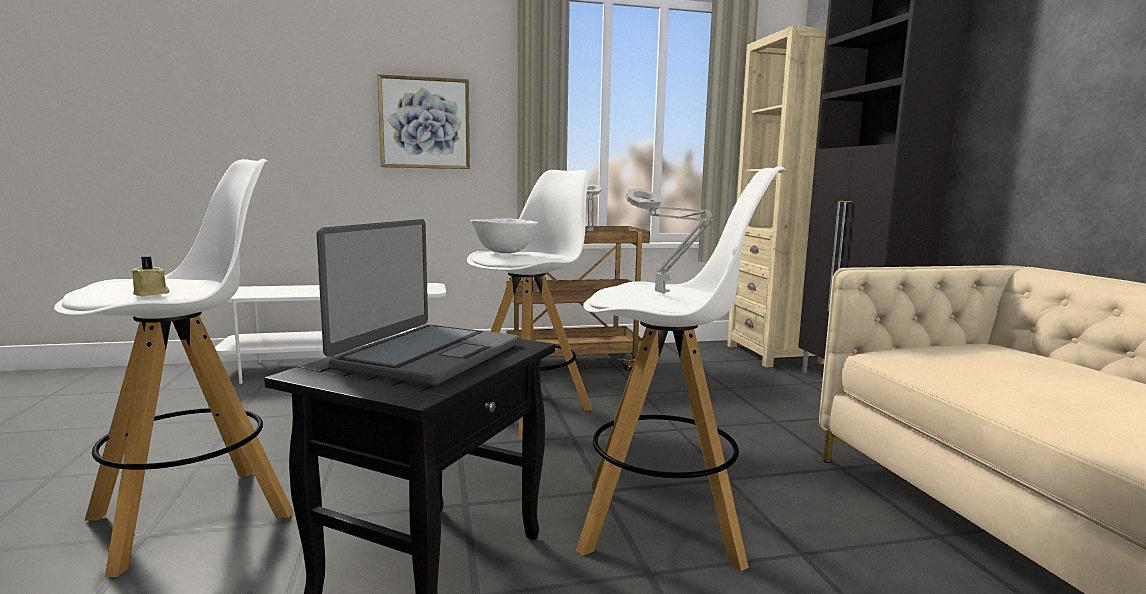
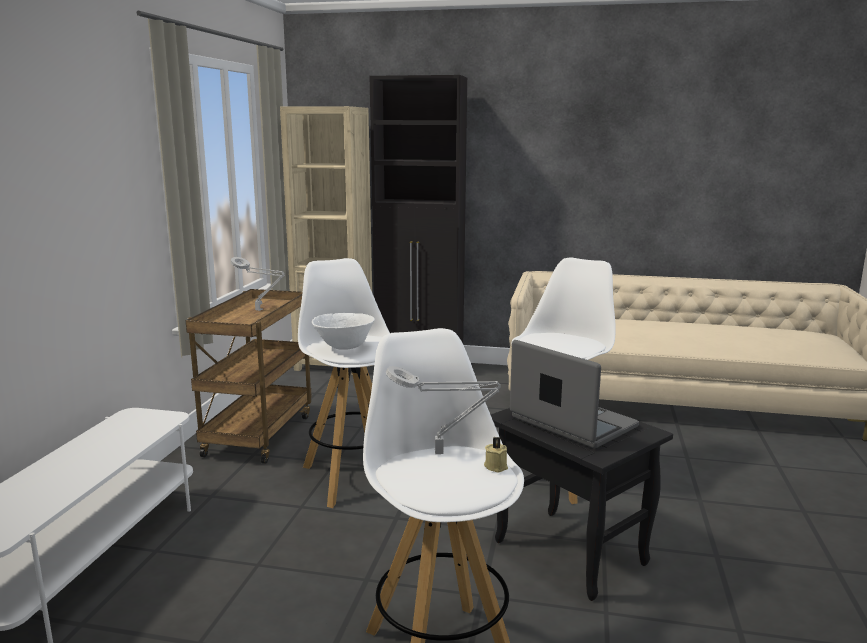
camera: 65 degrees left, 5 degrees up
(424, 123) = (79, 219): picture -> none
(664, 293) = (566, 341): grey table lamp -> grey table lamp (442, 453)

